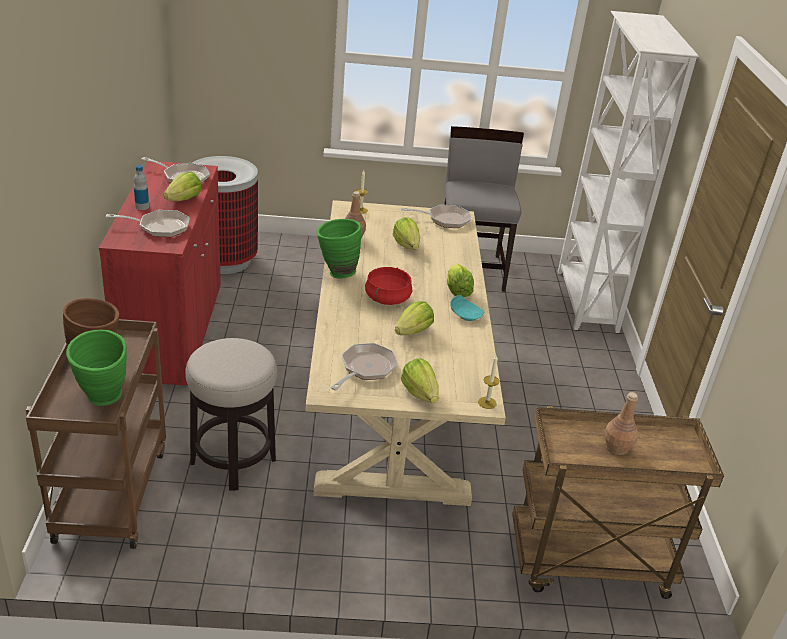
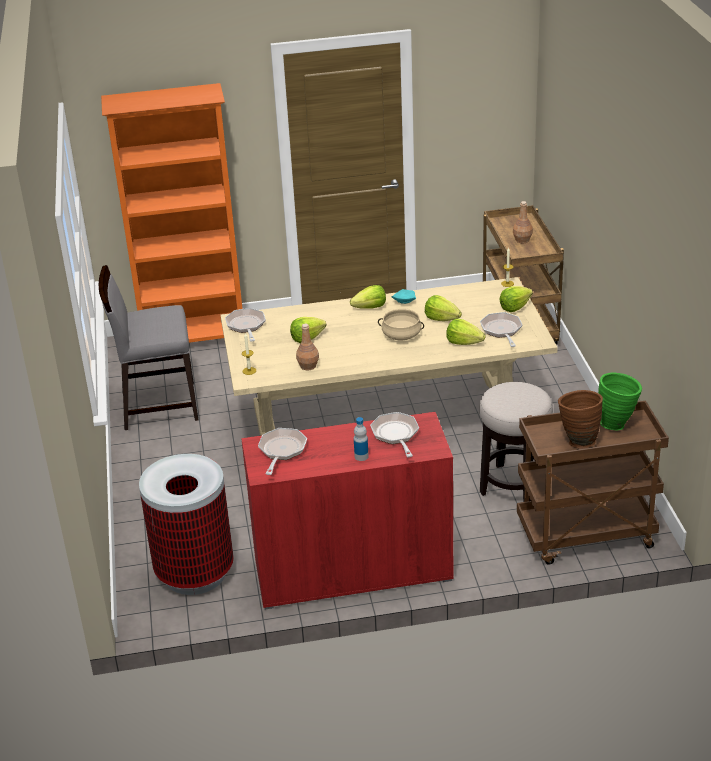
camera: 95 degrees left, 0 degrees up
(184, 199) = (332, 437): lettuce -> lettuce (464, 342)
(336, 272) = (375, 364): green vase -> none
(365, 369) = (502, 331): frying pan -> frying pan turned 60 degrees clockwise
(387, 298) = (401, 335): red cooking pot -> beige cooking pot
(585, 301) = (195, 339): white bookcase -> orange bookcase

